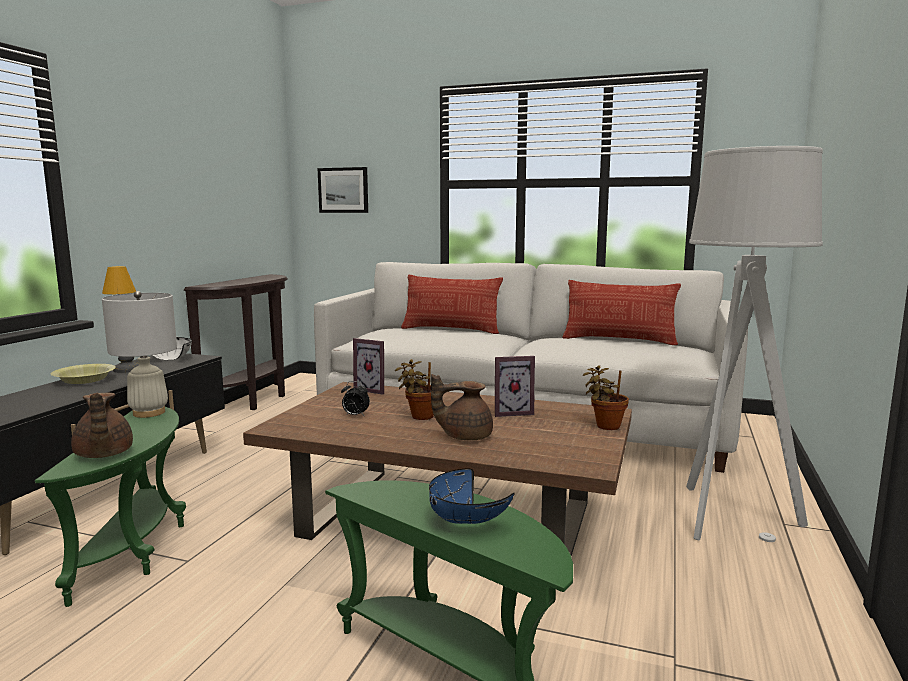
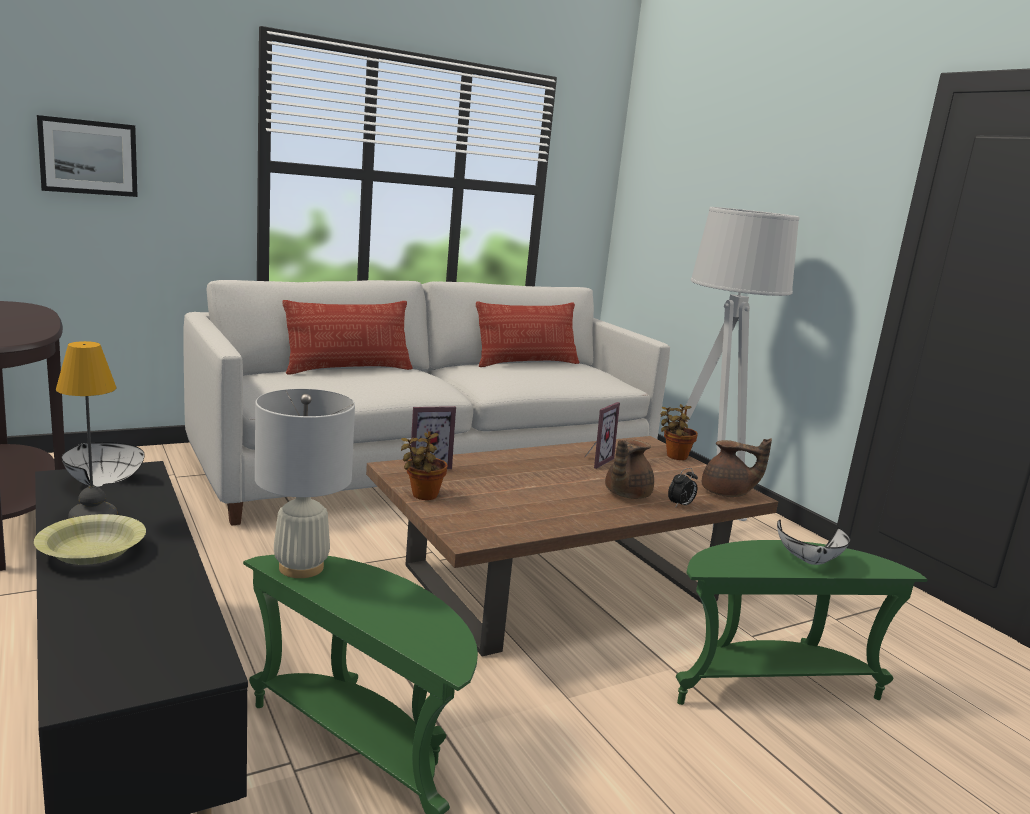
camera: 50 degrees left, 5 degrees up
(103, 455) = (430, 631): brown teapot -> brown teapot (726, 493)
(355, 415) = (496, 500): alarm clock -> alarm clock (680, 505)
(419, 416) = (547, 485): potted plant -> potted plant (422, 496)
(464, 521) = (810, 562): blue bowl -> white bowl

